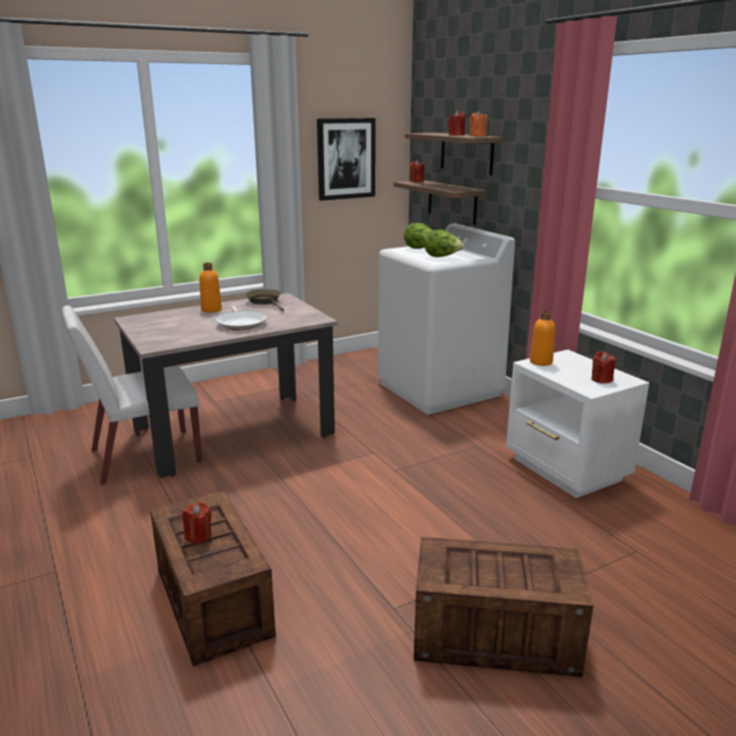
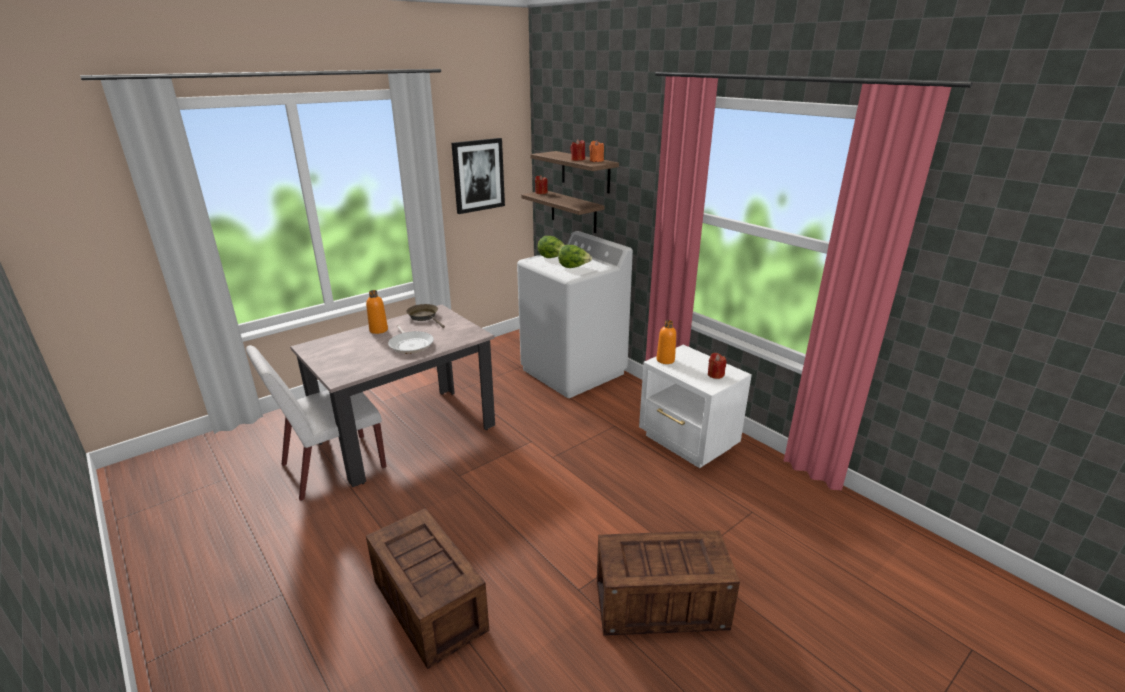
camera: 10 degrees left, 5 degrees up
(198, 536) = (415, 557): red candle -> none

